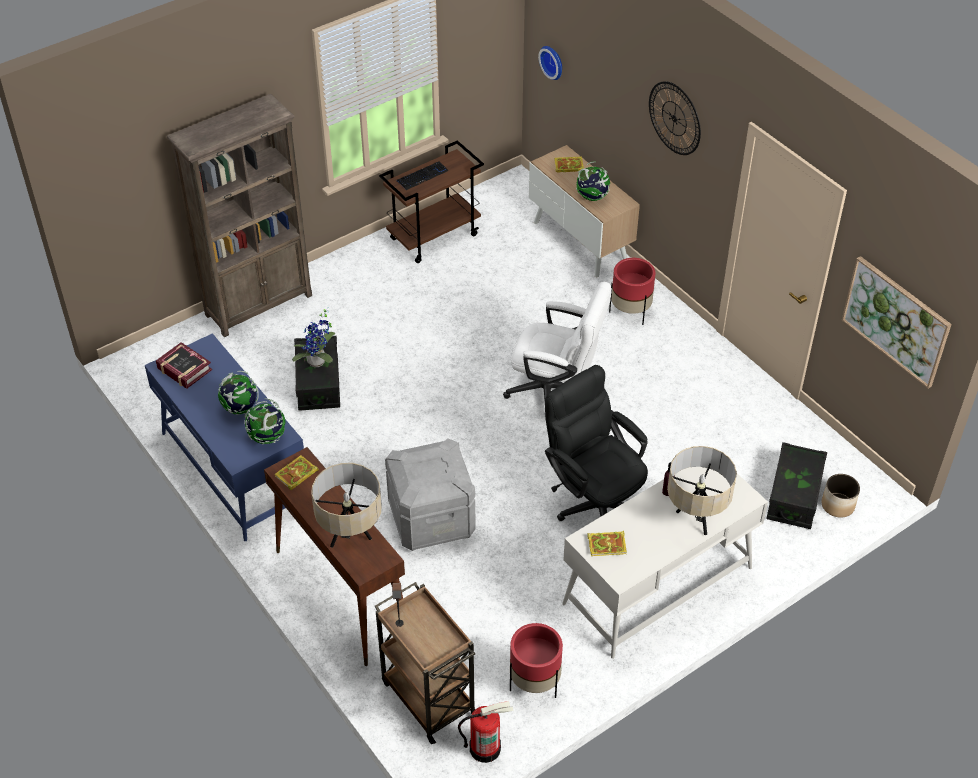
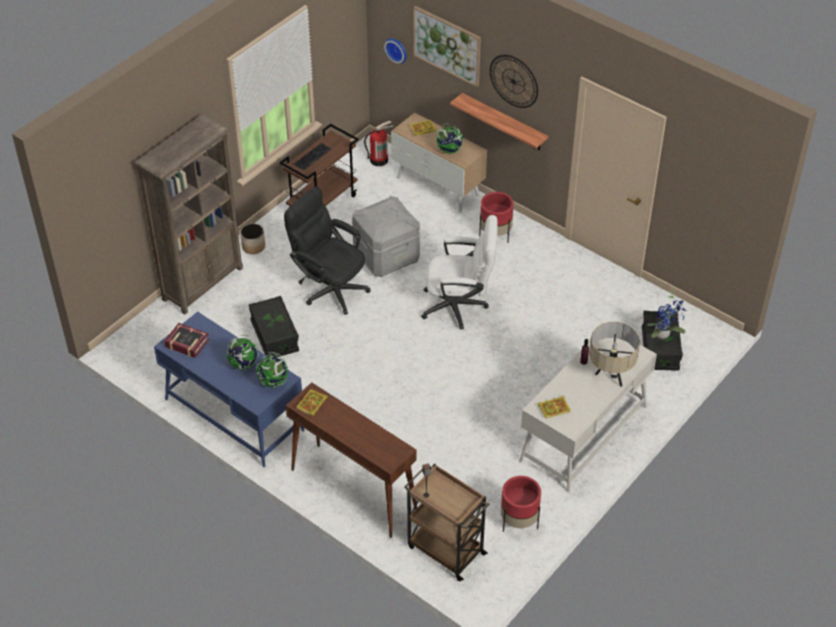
camera: 15 degrees left, 0 degrees up
(318, 362) = (275, 319): potted plant -> potted plant (664, 335)
(351, 537) = (371, 440): beige table lamp -> none
(432, 519) = (400, 420): grey storage box -> grey storage box (386, 256)
(485, 748) = (499, 575): fire extinguisher -> fire extinguisher (379, 160)
(594, 501) = (516, 382): black office chair -> black office chair (329, 287)
(660, 172) = (504, 122): none -> shelf
(837, 505) = (692, 349): planter -> planter (253, 246)
(896, 321) = (716, 205): picture -> picture (447, 45)

